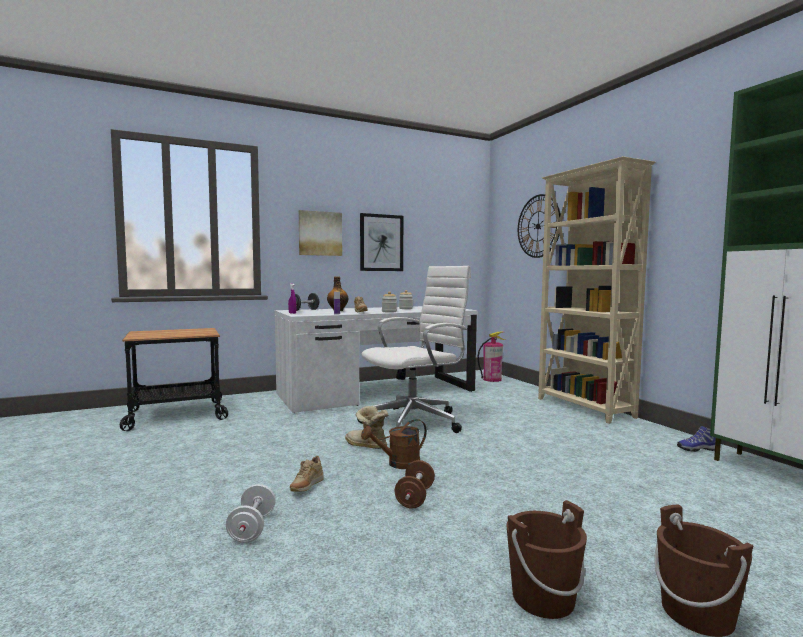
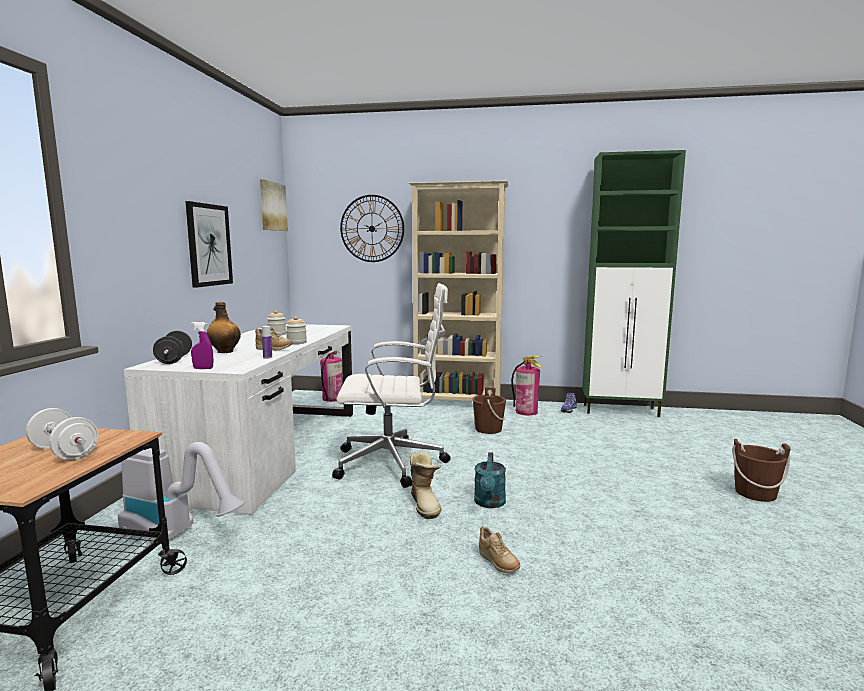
camera: 55 degrees left, 5 degrees up
(252, 528) = (571, 619): white dumbbell -> white dumbbell (64, 452)
(256, 408) = (177, 534): none -> vacuum cleaner
(320, 233) = (145, 233): picture -> picture (272, 206)
(366, 446) = (426, 504): boot -> boot turned 90 degrees counterclockwise
(398, 464) = (489, 503): brown watering can -> turquoise watering can
(415, 422) = (393, 463): white office chair -> white office chair turned 90 degrees clockwise
(415, 498) = (567, 519): brown dumbbell -> none
(543, 597) = (732, 525): brown bucket -> brown bucket (488, 429)
(635, 434) = (526, 412): none -> fire extinguisher

